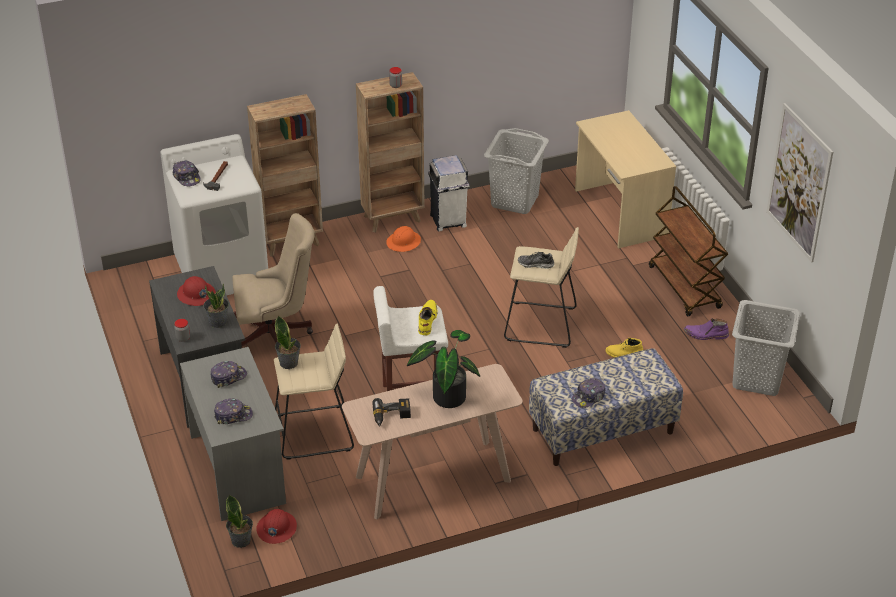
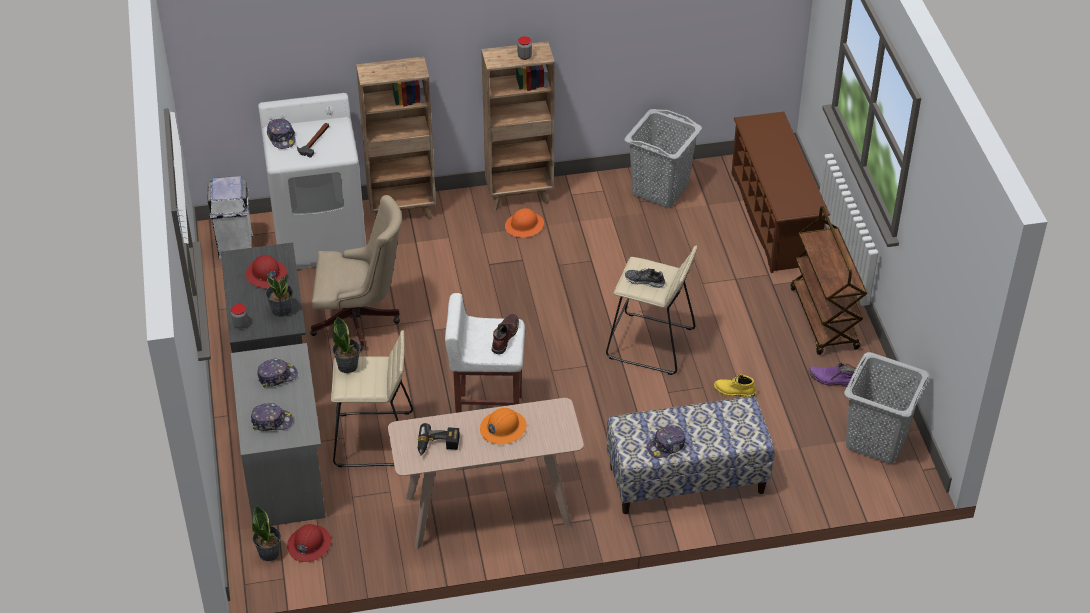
camera: 10 degrees right, 5 degrees up
(426, 320) = (504, 336): yellow boot -> brown boot
(446, 395) = (502, 428): potted plant -> orange hard hat
(448, 221) = (580, 206): white trash can -> white trash can (235, 247)
(619, 213) = (774, 219): beige desk -> brown shoe rack
(799, 183) = (937, 234): picture -> none

